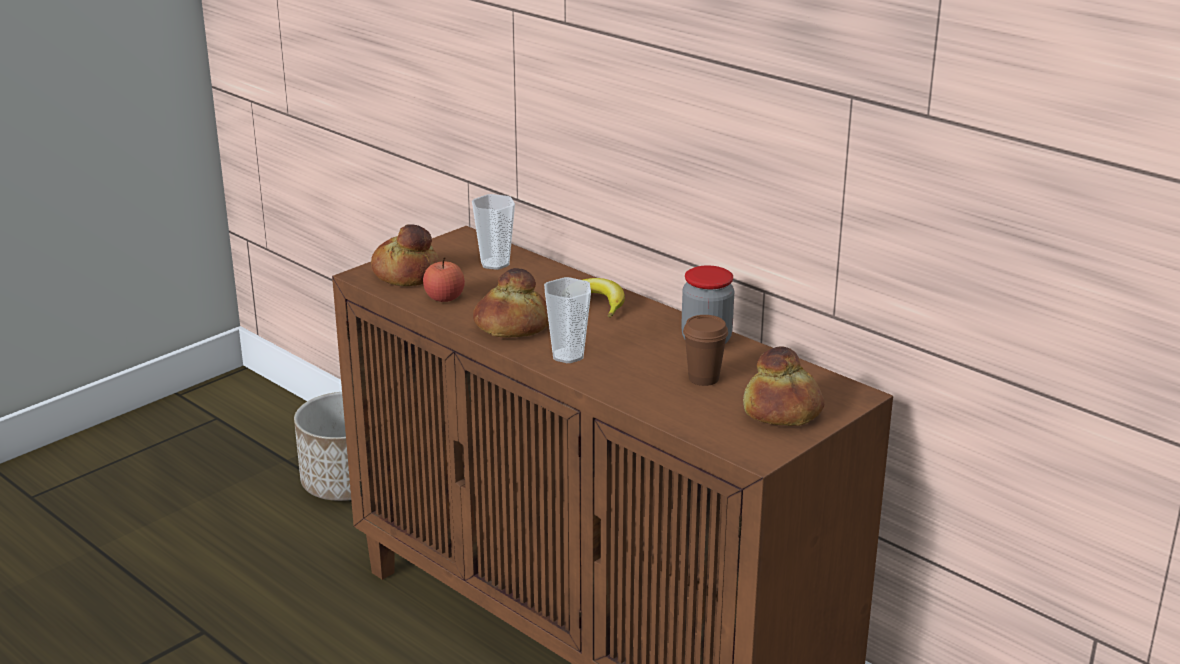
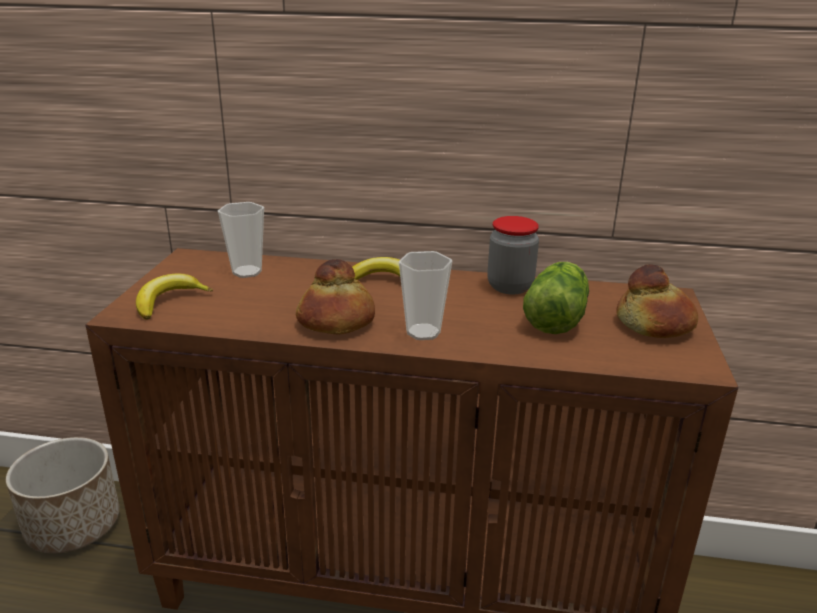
camera: 35 degrees left, 0 degrees up
(406, 274) = (169, 302): bread -> banana
(444, 298) = (236, 314): apple -> none
(703, 378) = (557, 317): brown cup -> lettuce

